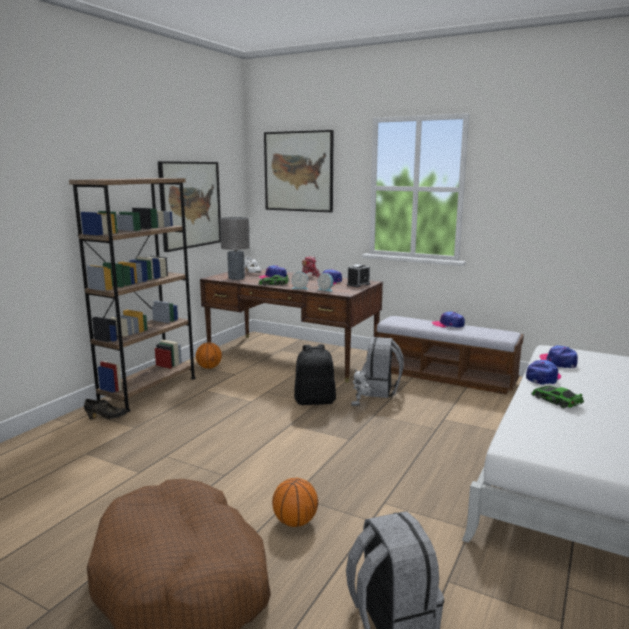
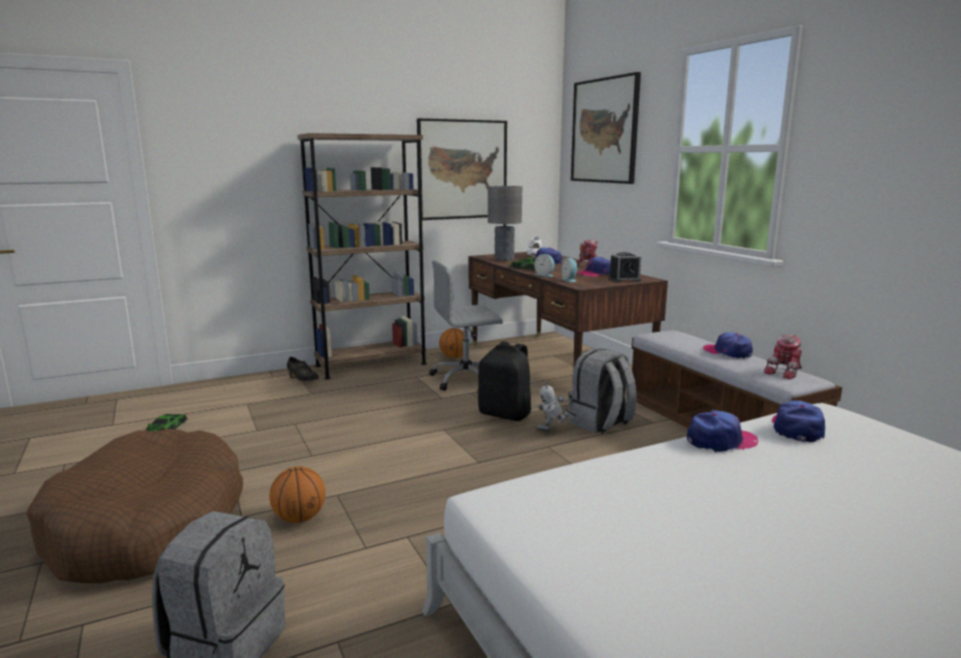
camera: 35 degrees right, 0 degrees up
(247, 382) = (467, 379): none -> grey office chair
(494, 331) = (786, 372): none -> toy robot
(555, 400) = (672, 471): toy car -> toy car (168, 427)

